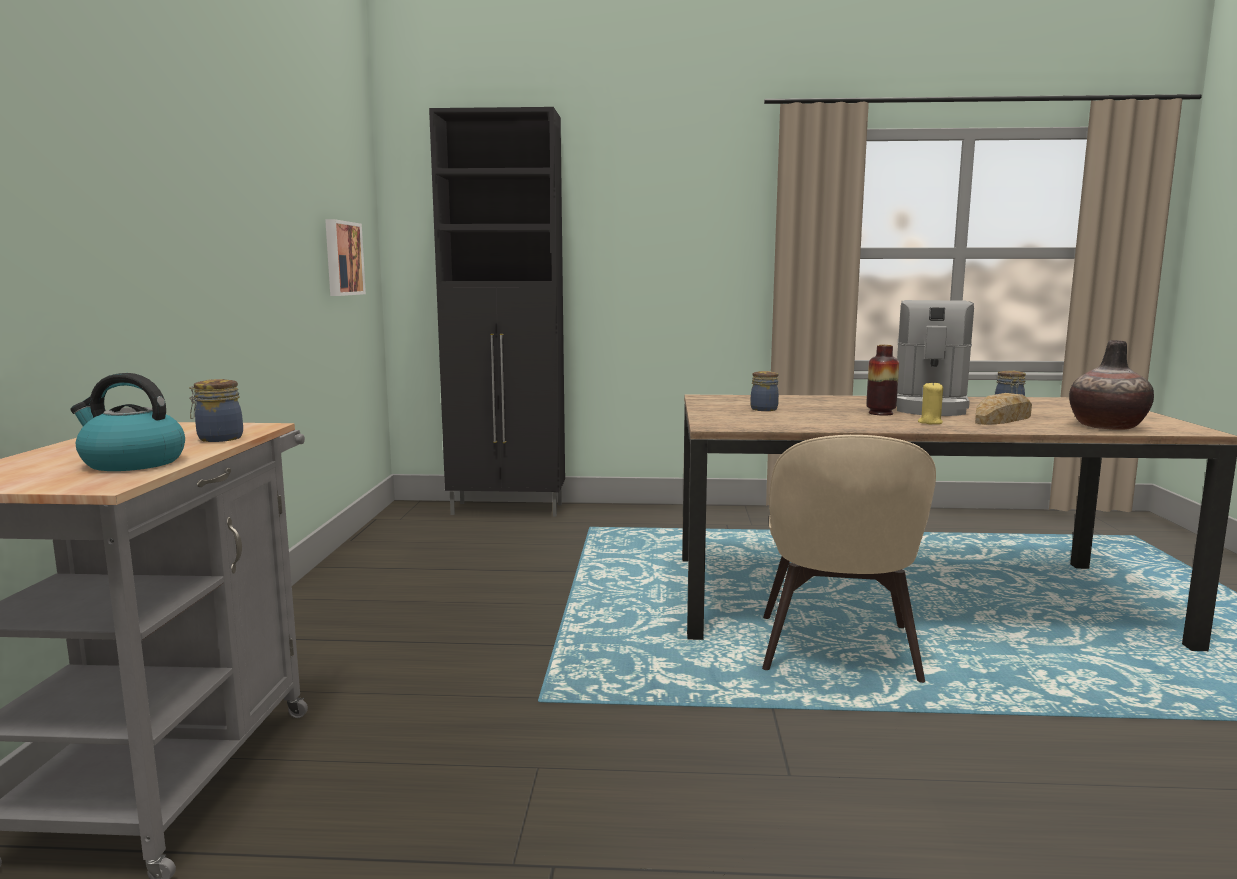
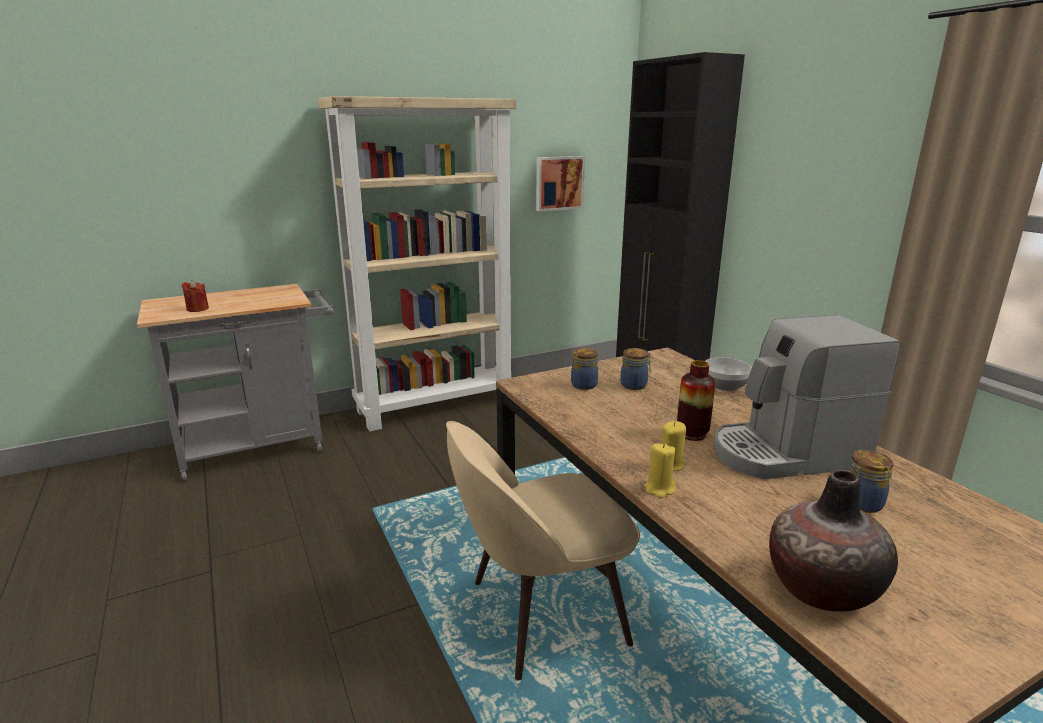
camera: 60 degrees right, 10 degrees up
(131, 463) = (197, 309): kettle -> red candle
(218, 438) = (258, 304): jar -> jar (583, 384)
(316, 609) = (436, 405): none -> beige bookcase
(795, 398) = (724, 386): none -> bowl
(968, 429) = (659, 489): none -> yellow candle
(1002, 419) = (762, 504): bread -> none

